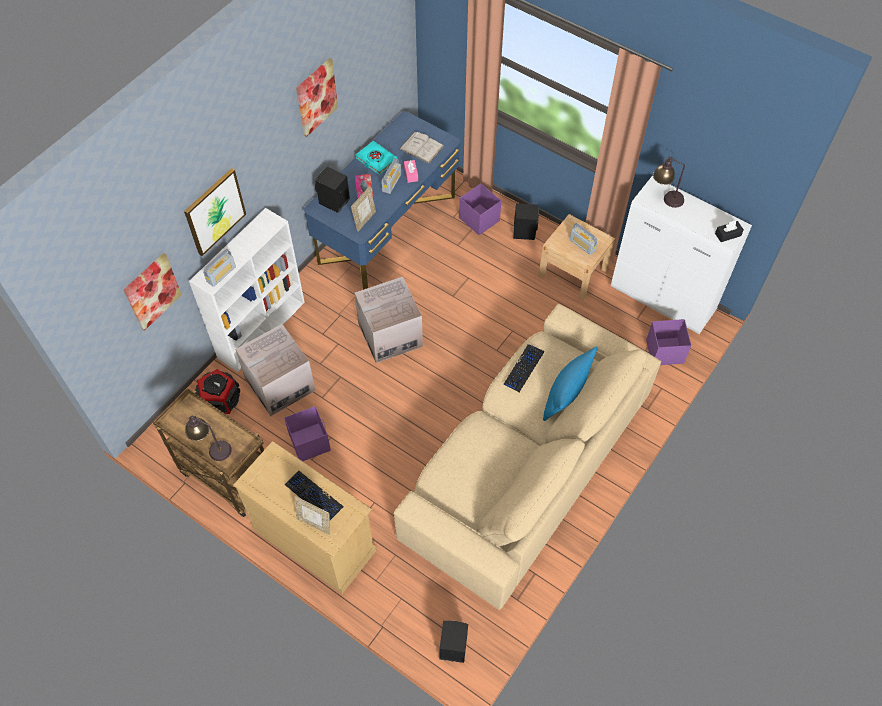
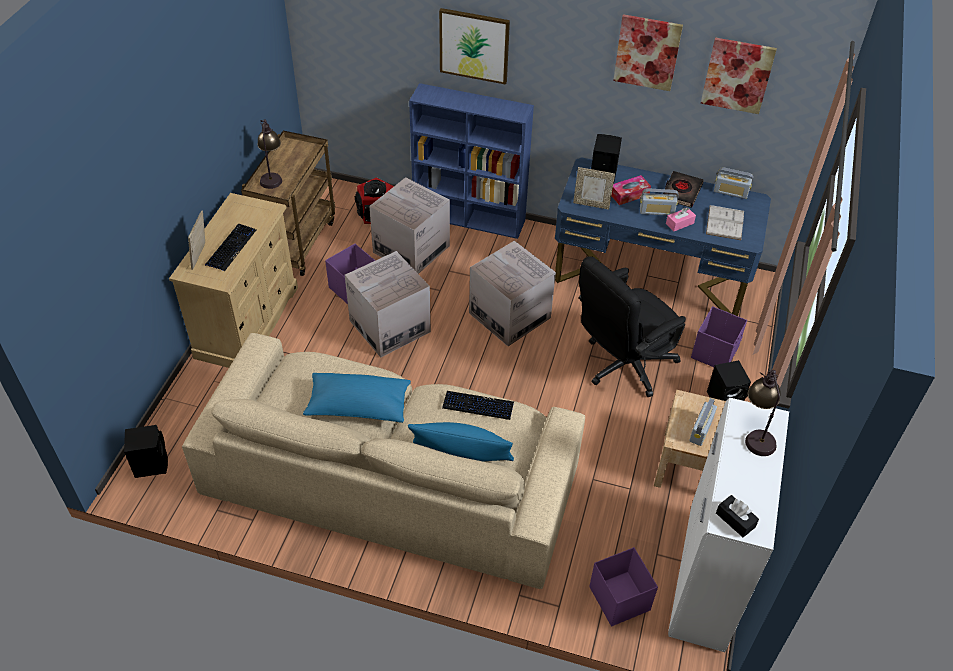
camera: 70 degrees right, 10 degrees down
(152, 291) = (380, 51): picture -> picture (737, 75)
(221, 274) = (436, 99): radio -> radio (730, 192)
(262, 329) = (470, 218): white bookcase -> blue bookcase
(366, 425) = (390, 326): none -> cardboard box
(376, 160) = (681, 192): turquoise book -> black book
(471, 279) = (622, 366): none -> black office chair
(498, 450) = (358, 406): none -> blue pillow

